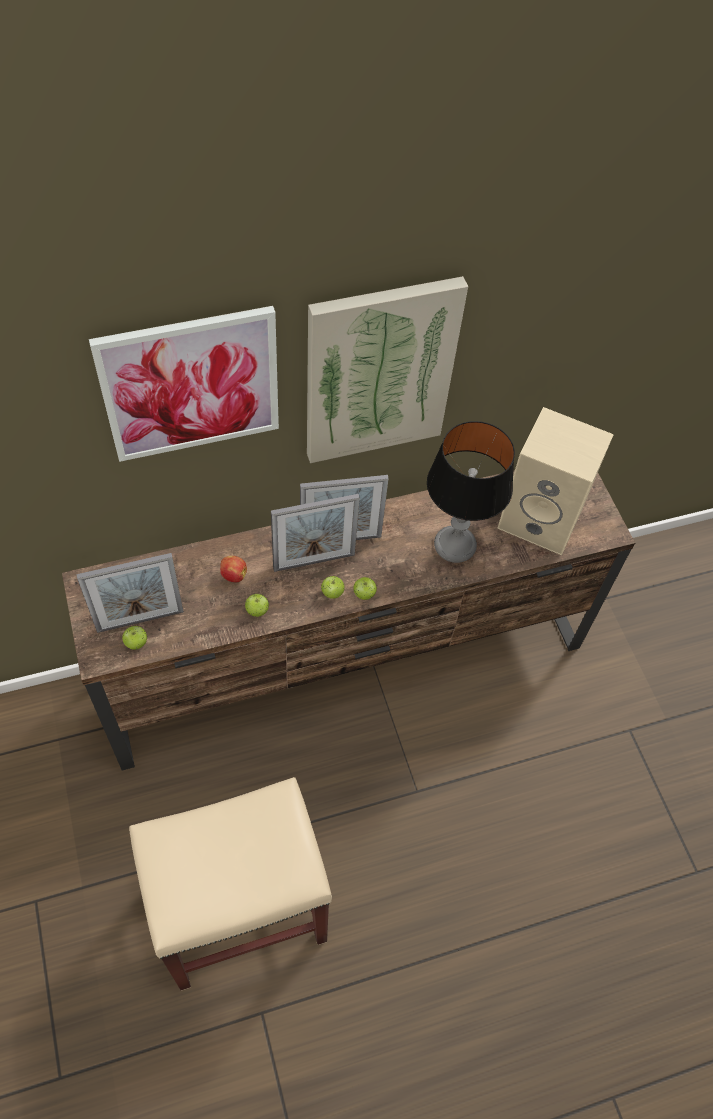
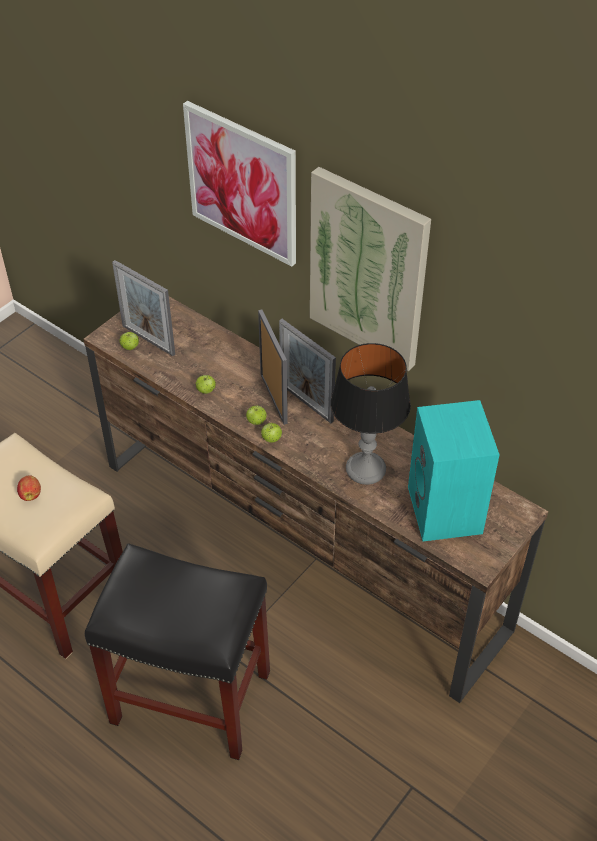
camera: 60 degrees right, 10 degrees down
(233, 575) = (223, 364): apple -> apple (31, 494)
(314, 561) = (273, 398): picture frame -> picture frame turned 150 degrees counterclockwise
(443, 847) = (193, 696): none -> black stool
(542, 518) = (447, 511): beige speaker -> turquoise speaker

